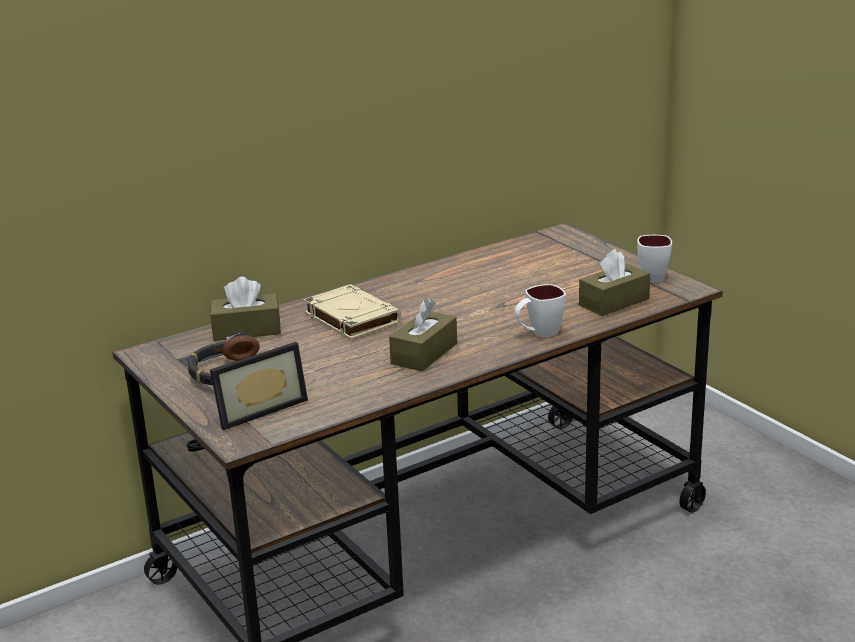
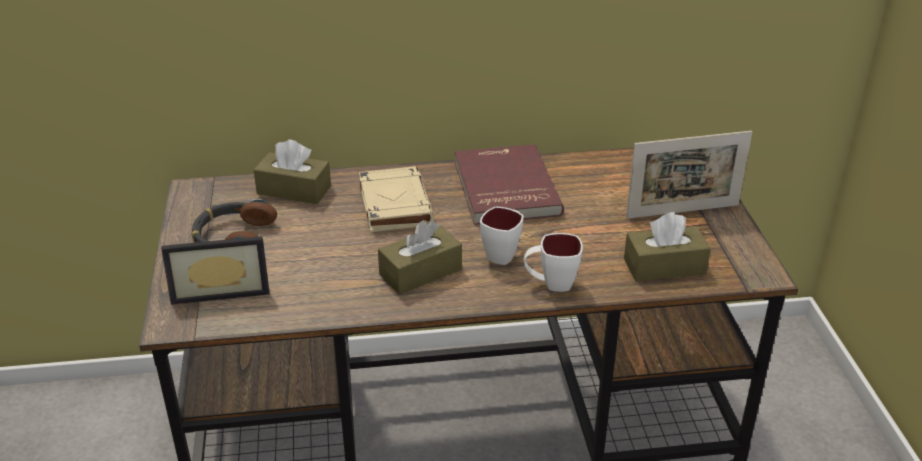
camera: 25 degrees right, 10 degrees up
(434, 286) = (504, 188): none -> red book
(593, 267) = (682, 211): none -> picture frame
(652, 276) = (735, 243): white mug -> white mug (504, 253)

